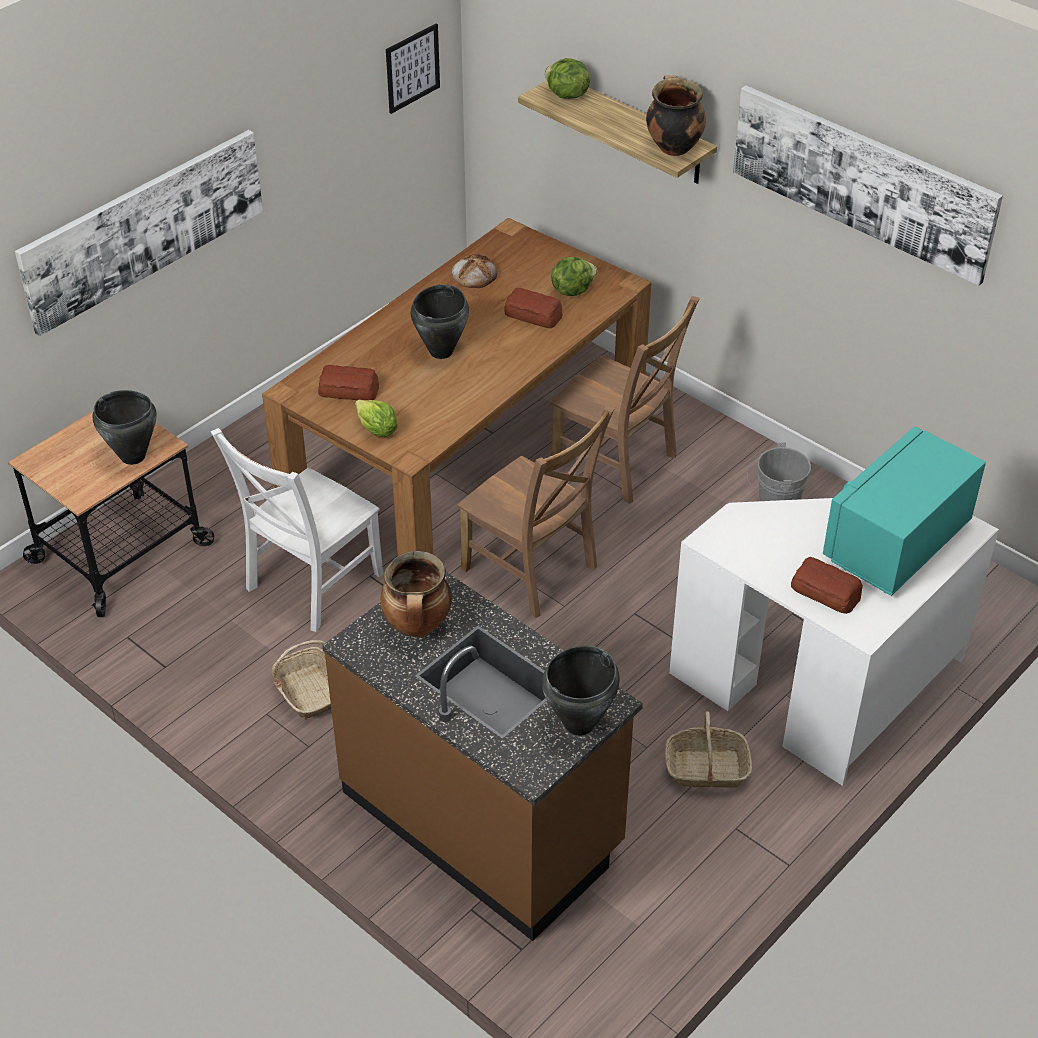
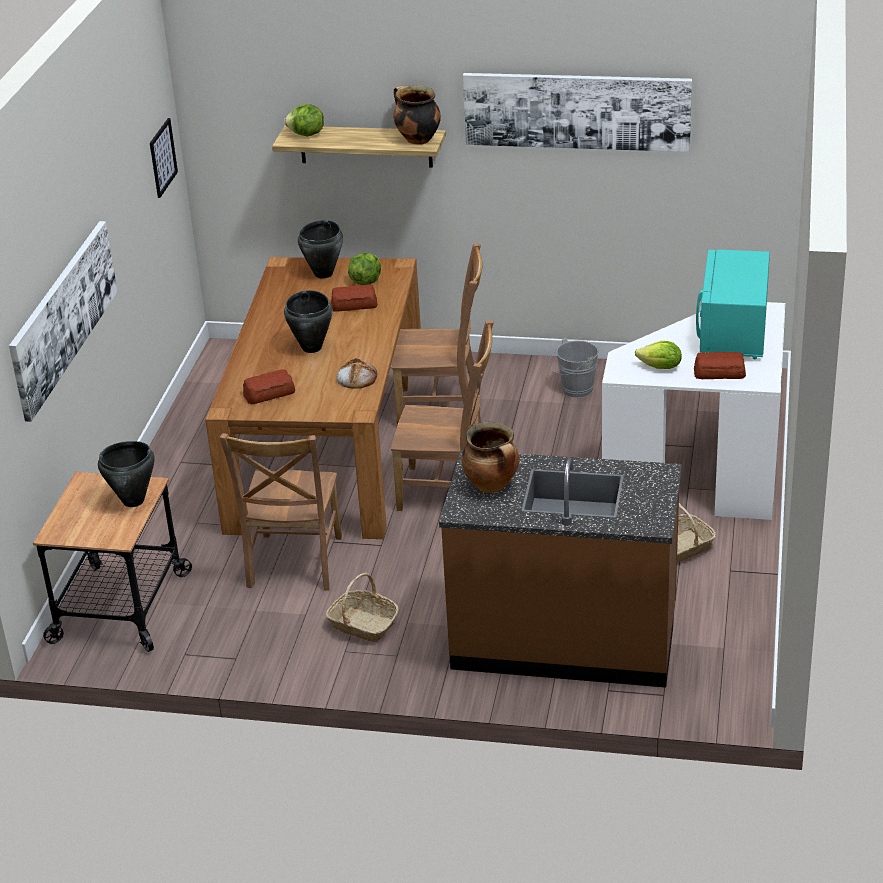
camera: 30 degrees left, 10 degrees down
(310, 584) = (294, 565): white chair -> brown chair
(377, 430) = (318, 407): lettuce -> lettuce (660, 367)
(474, 275) = (284, 297): bread -> bread (356, 378)
(580, 724) = (656, 490): black cooking pot -> black cooking pot (324, 274)

